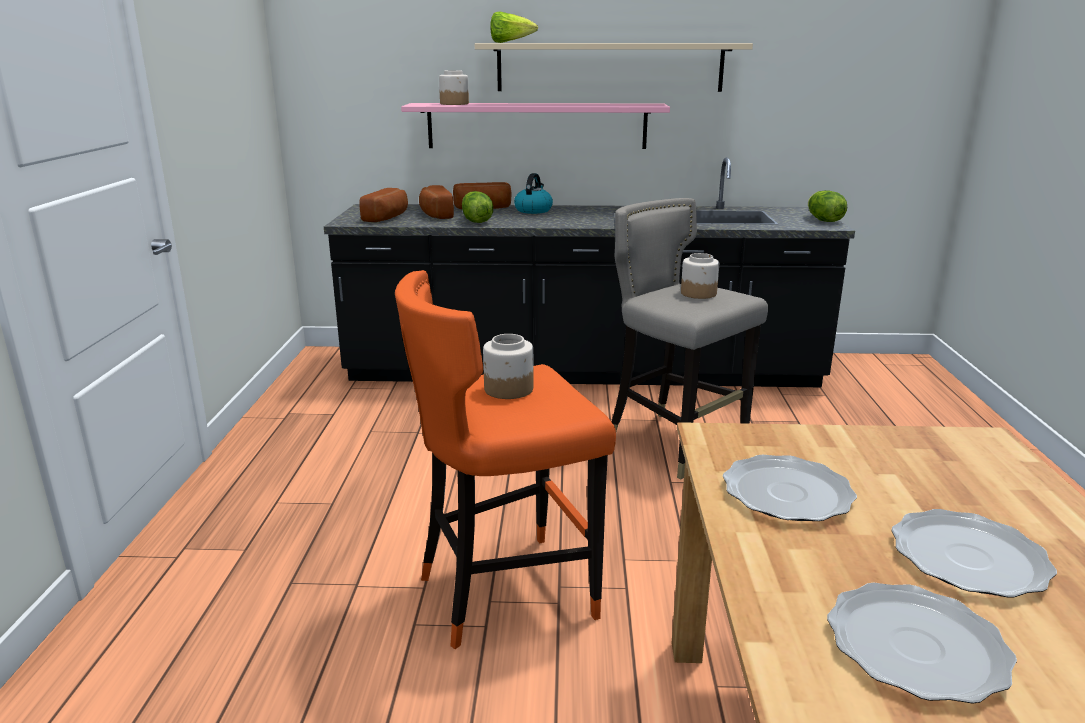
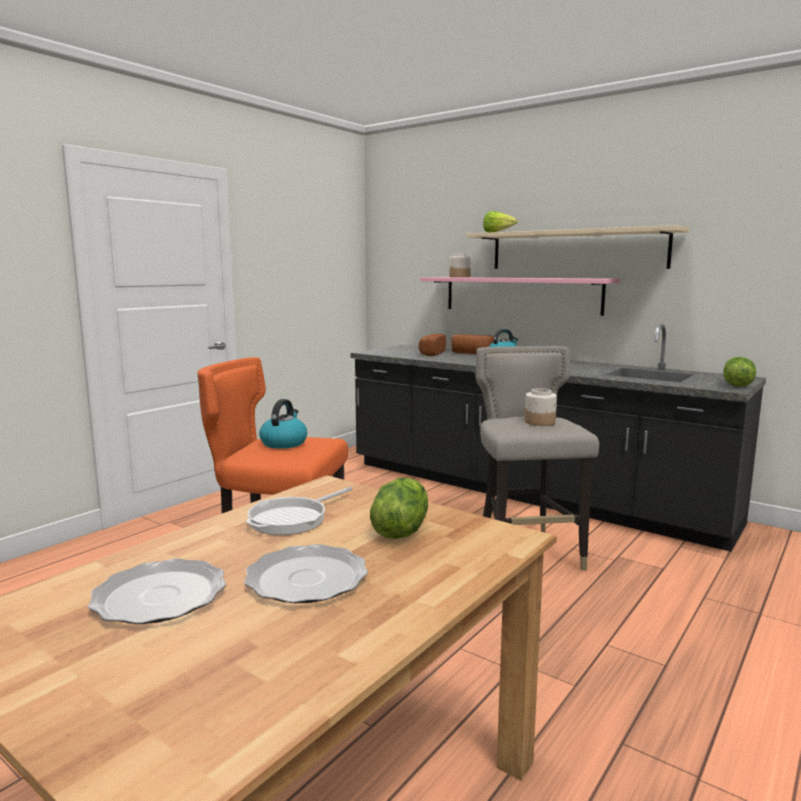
camera: 35 degrees right, 10 degrees down
(388, 217) = (398, 352): bread -> none
(476, 221) = (445, 359): lettuce -> lettuce (400, 530)
(508, 389) = (284, 443): jar -> kettle
(787, 493) = (292, 519): plate -> frying pan

